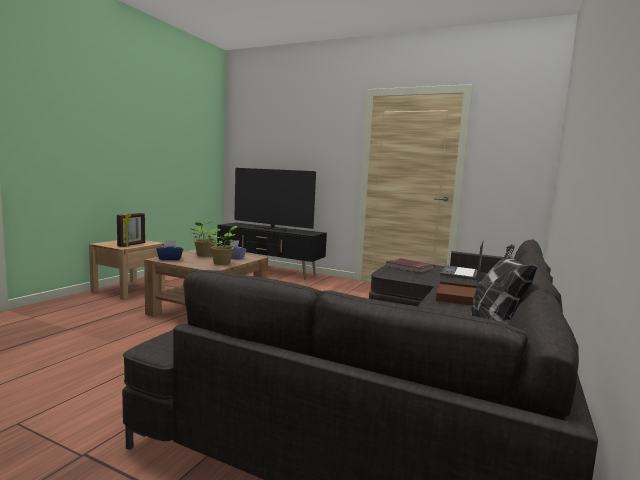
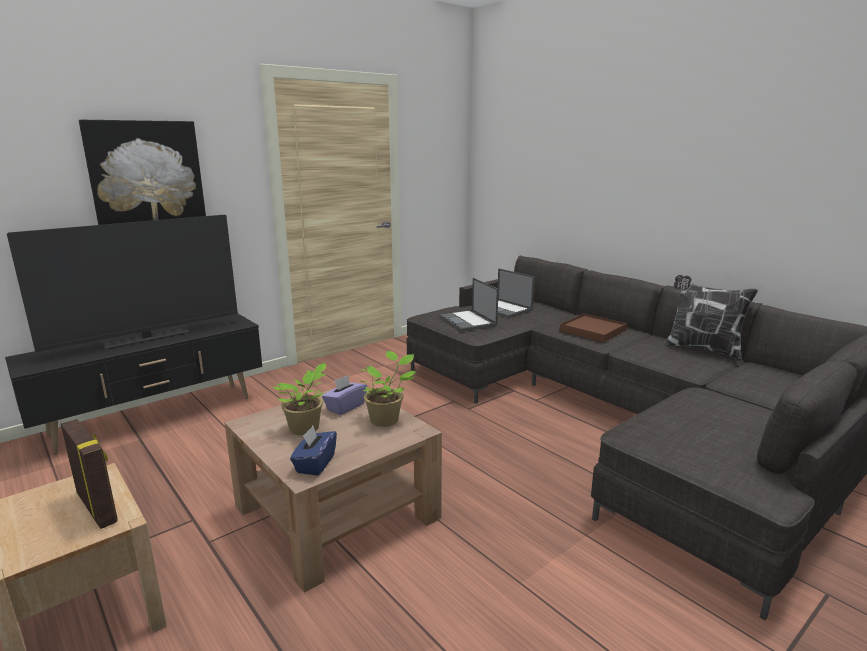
camera: 65 degrees left, 10 degrees up
(300, 150) = (146, 174): none -> picture
(409, 267) = (468, 321): red book -> laptop

